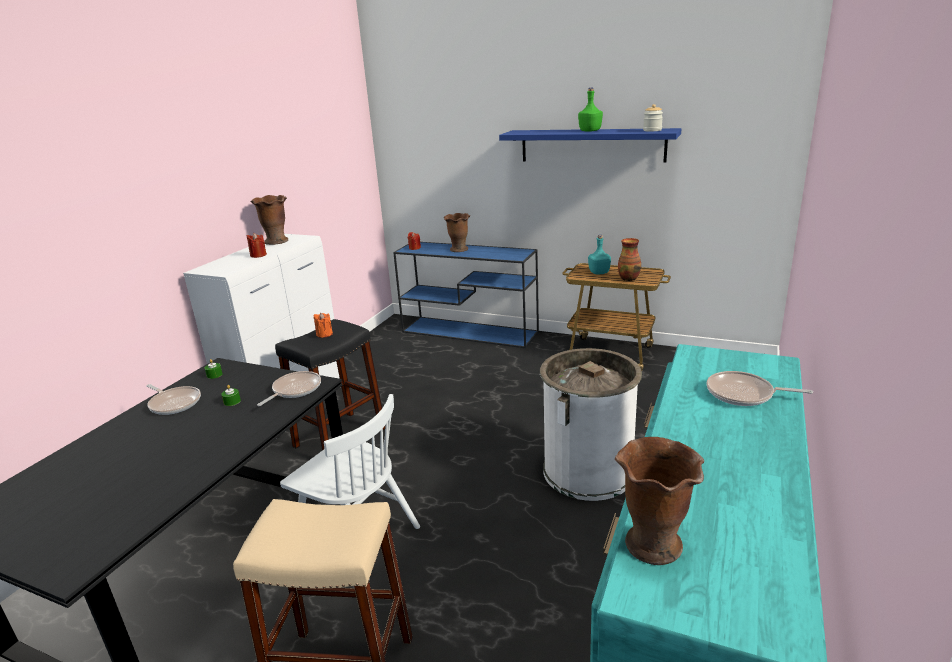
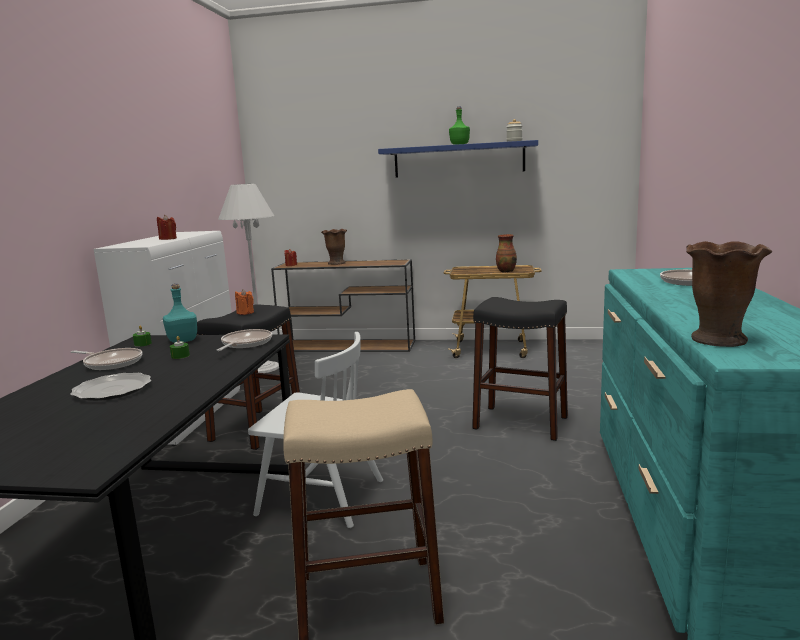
camera: 15 degrees left, 10 degrees down
(153, 448) = (113, 389): none -> plate
(276, 241) = (177, 234): brown vase -> none
(378, 354) = (262, 368): none -> white floor lamp
(471, 332) = (349, 346): blue console table -> brown console table
(588, 471) = (521, 422): white trash can -> black stool
(599, 273) = (477, 270): turquoise bottle -> turquoise bottle (183, 341)

